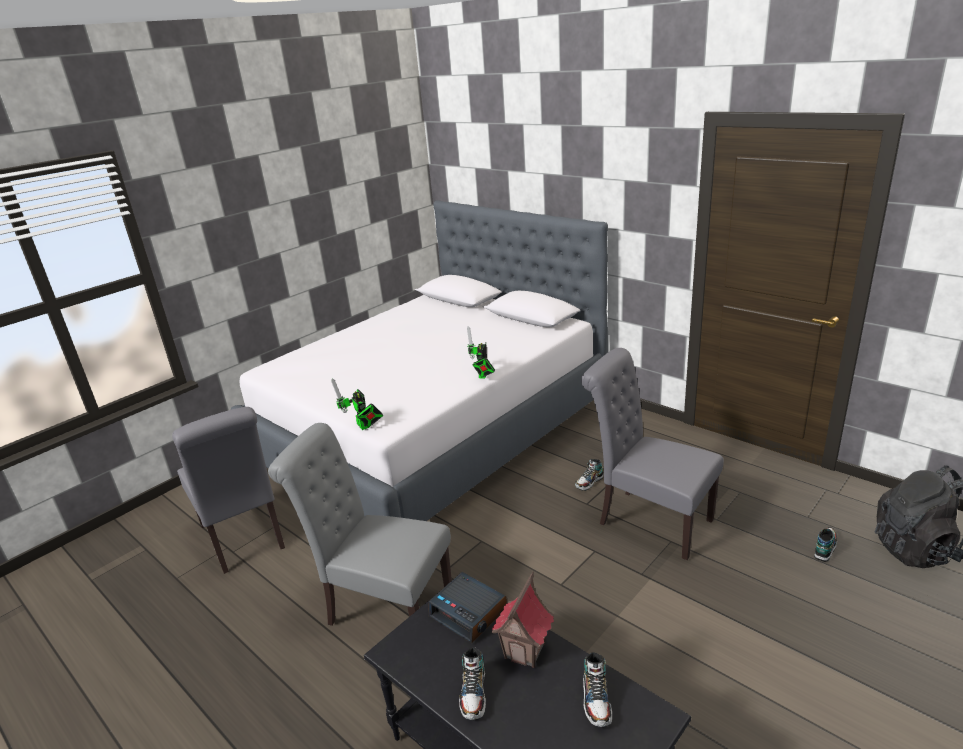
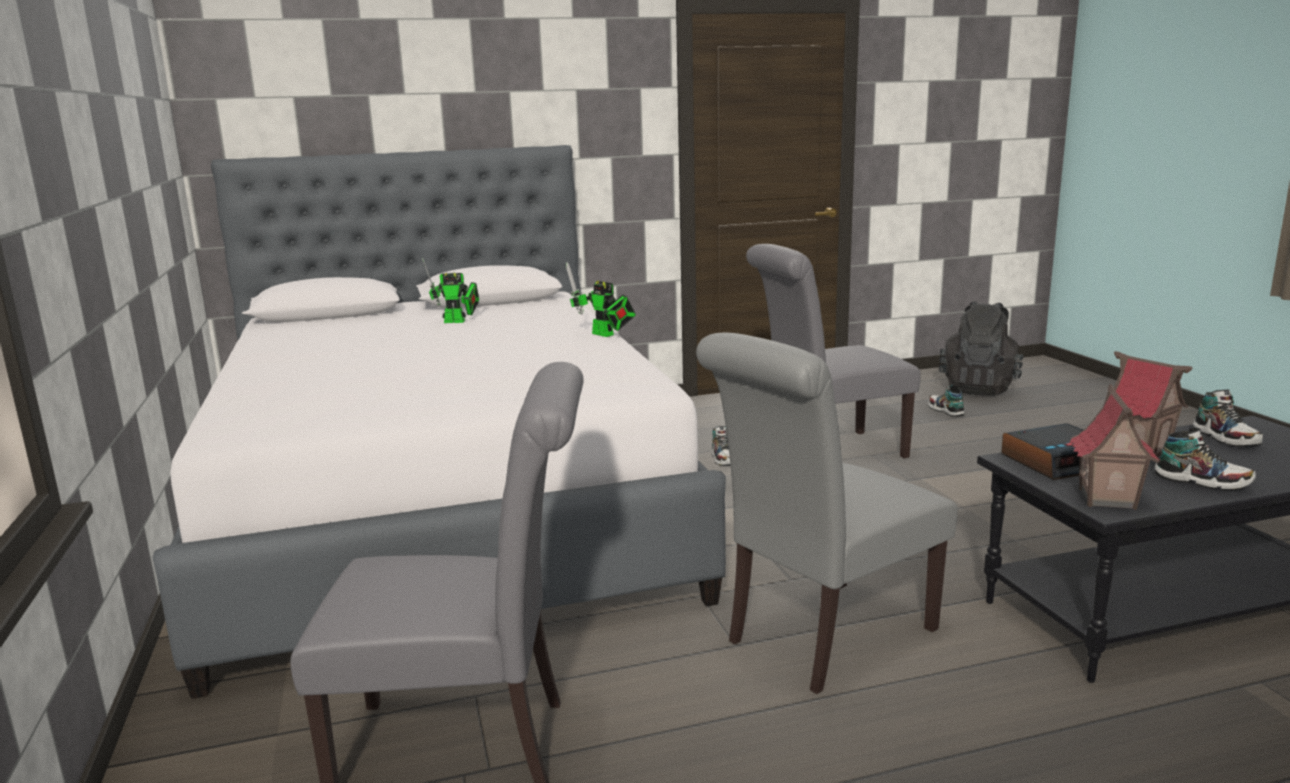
camera: 60 degrees left, 10 degrees down
(364, 427) = (621, 397): toy robot -> toy robot (458, 321)
(409, 648) = (1106, 499): none -> toy house
(596, 700) = (1225, 438): shoe -> shoe turned 45 degrees clockwise

